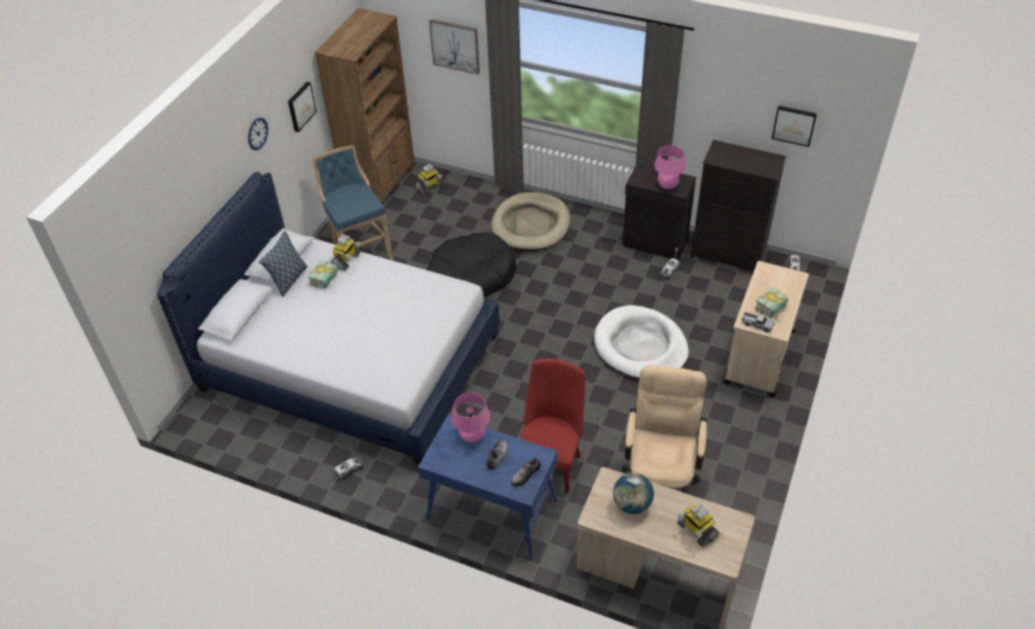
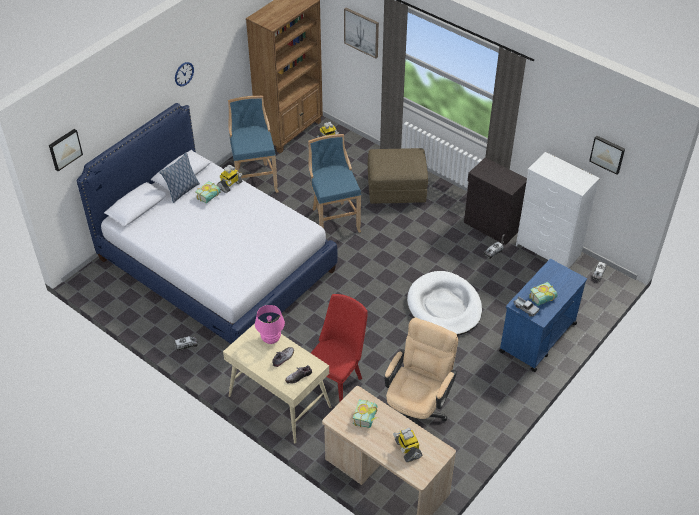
camera: 15 degrees right, 0 degrees up
(300, 106) = (227, 58): picture -> picture (64, 149)
(471, 276) = (333, 219): black dog bed -> blue stool
(491, 511) = (279, 401): blue desk -> beige desk
(531, 225) = (396, 189): beige dog bed -> brown ottoman
(632, 504) = (367, 418): globe -> book
(667, 185) = (501, 181): pink table lamp -> none
(728, 256) = (548, 251): black dresser -> white dresser
(759, 357) = (537, 338): beige cart -> blue cart

